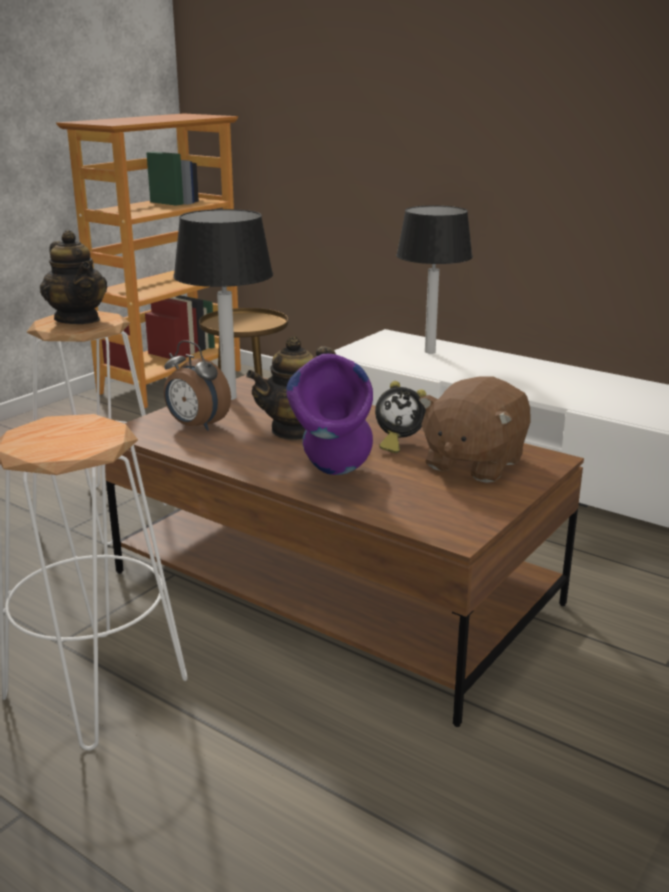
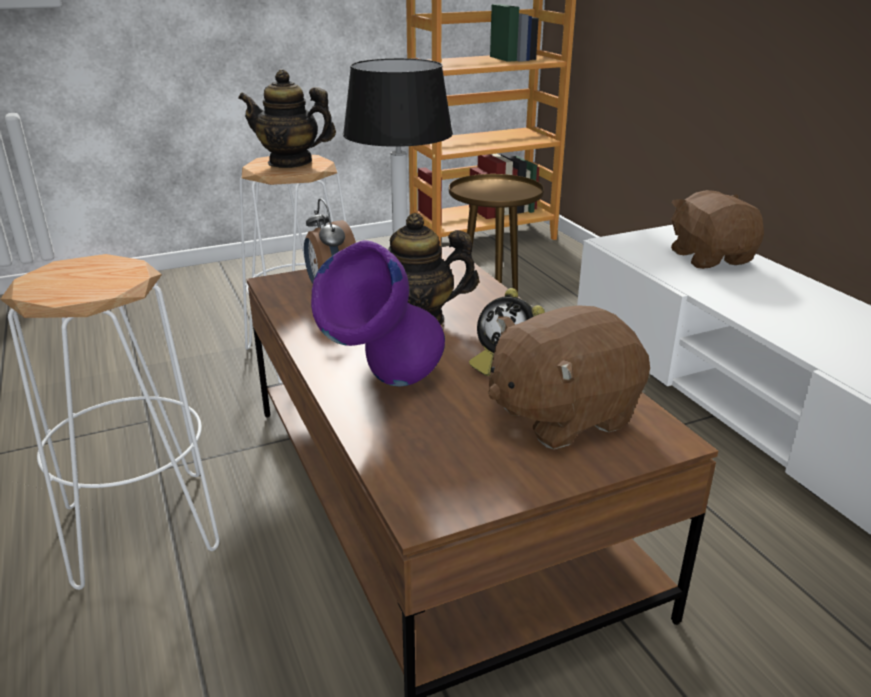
camera: 30 degrees right, 5 degrees up
(78, 319) = (290, 162): teapot -> teapot turned 105 degrees clockwise
(430, 352) = (710, 258): table lamp -> brown plush toy

